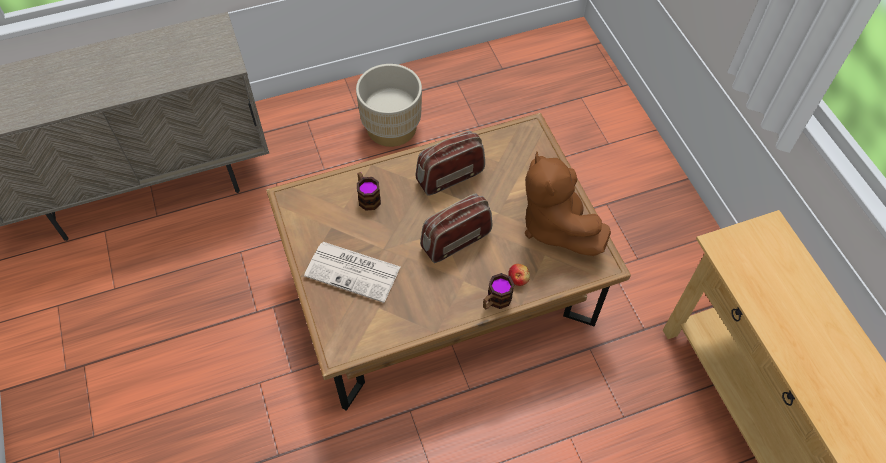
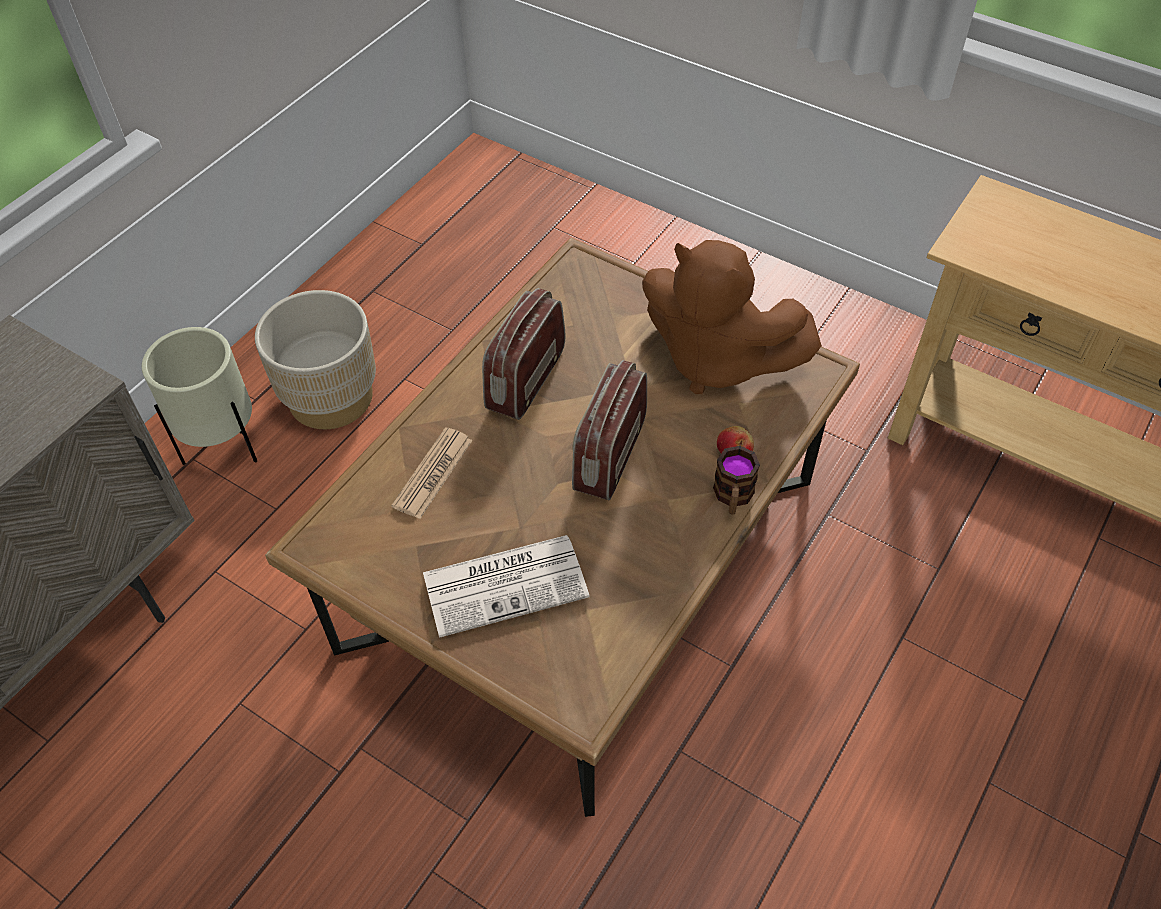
camera: 35 degrees left, 5 degrees down
(325, 123) = (224, 446): none -> beige planter
(367, 197) = (433, 473): mug -> newspaper

